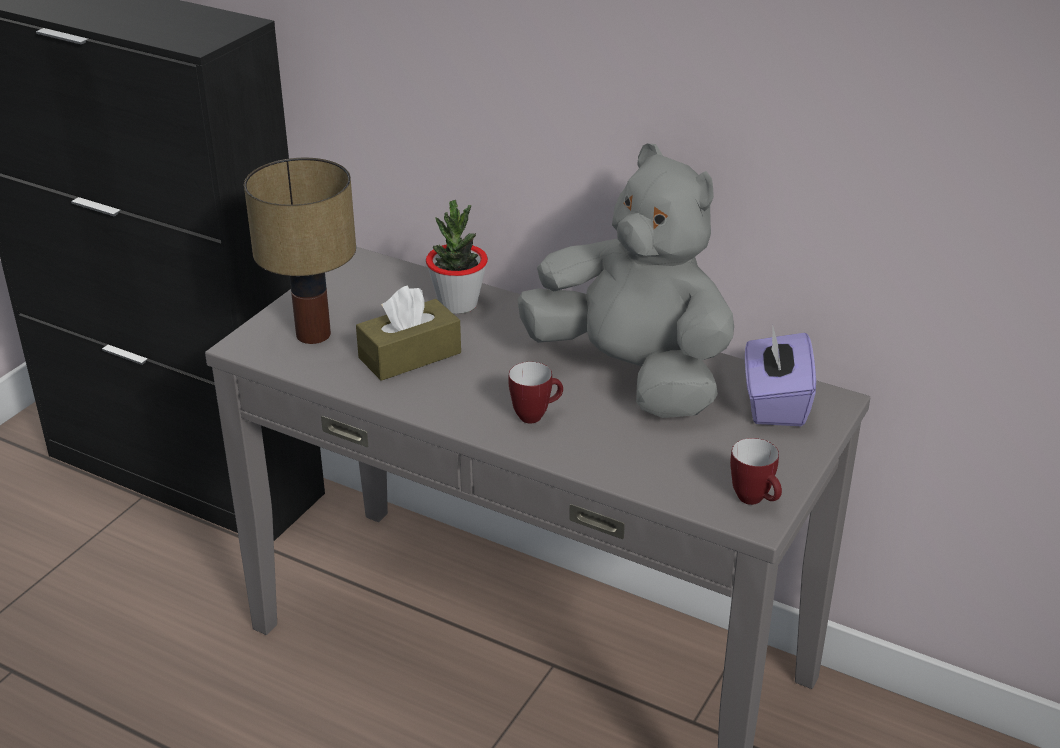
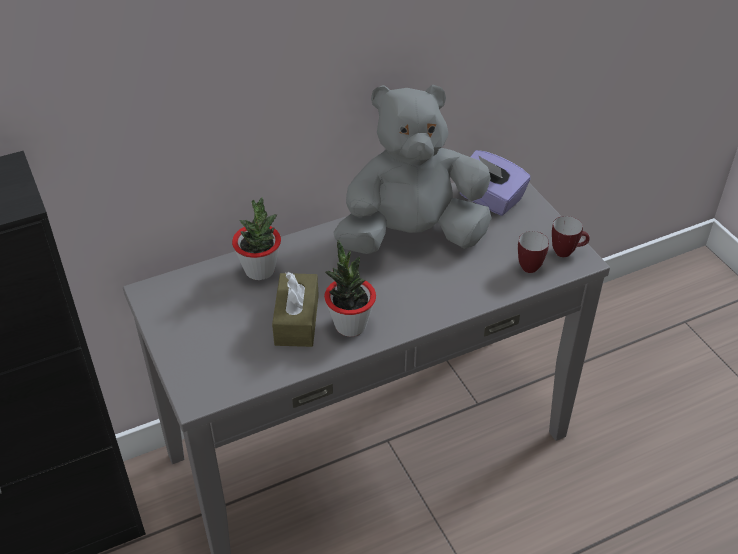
camera: 55 degrees left, 10 degrees up
(315, 334) = (223, 354): table lamp -> none
(439, 391) = (350, 325): none -> potted plant
(536, 415) = (416, 295): mug -> mug (529, 265)

